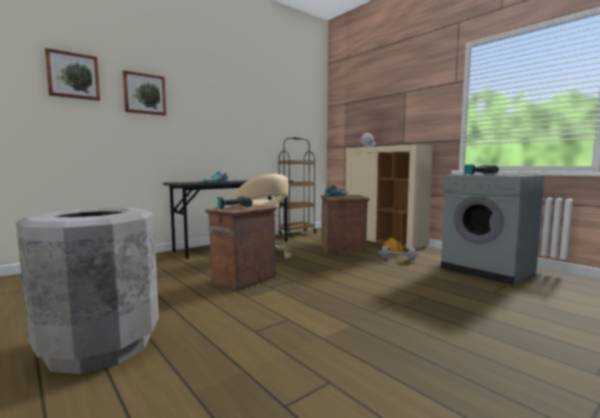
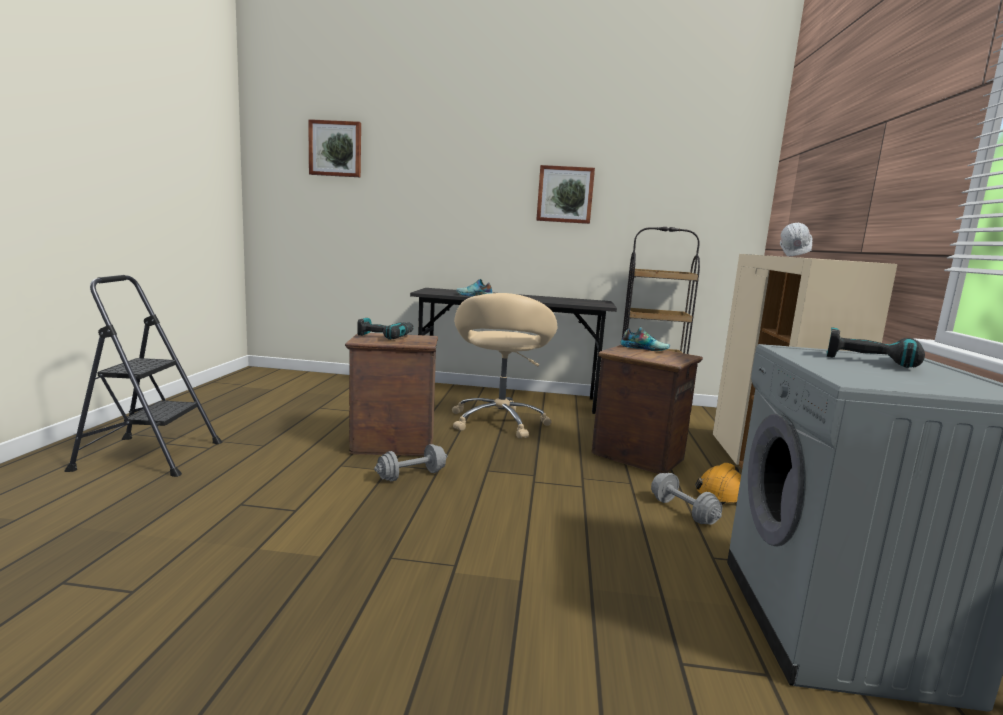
camera: 45 degrees right, 5 degrees up
(99, 347) = (145, 455): grey trash can -> black step ladder
(144, 94) = (414, 164): picture -> picture (565, 194)
(291, 286) = (411, 475): none -> grey dumbbell

